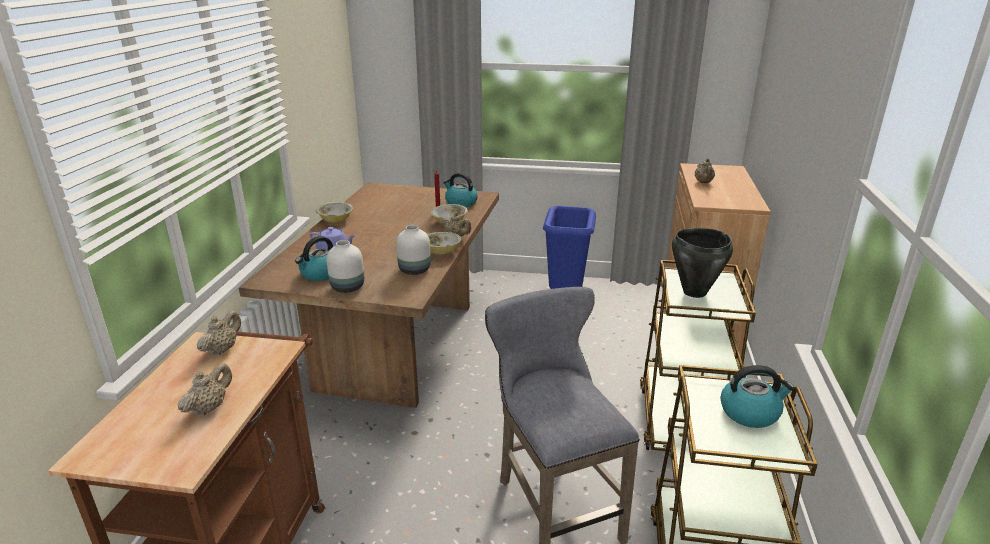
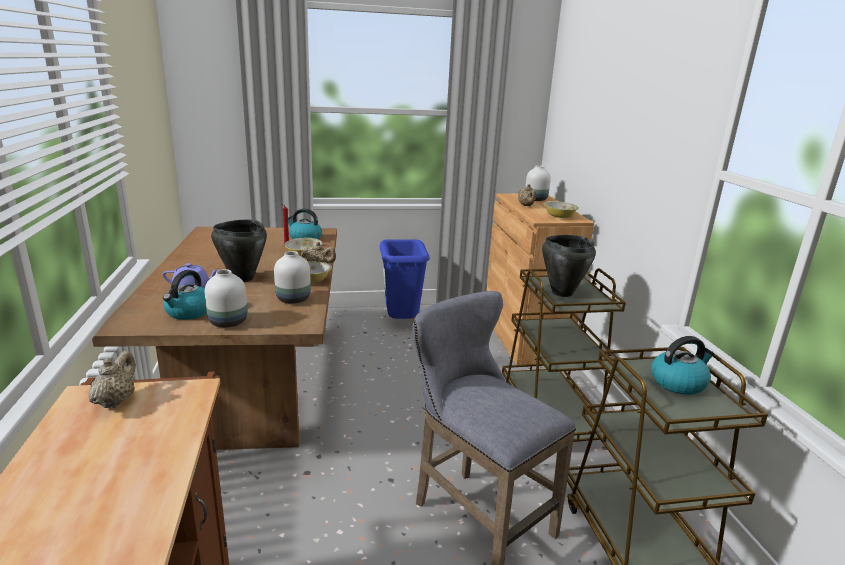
camera: 20 degrees left, 5 degrees down
(209, 408) = (133, 471): beige teapot -> none
(335, 220) = (178, 261): bowl -> bowl (559, 216)
(380, 243) = (242, 278): none -> black cooking pot
(723, 174) = (536, 199): none -> white vase

